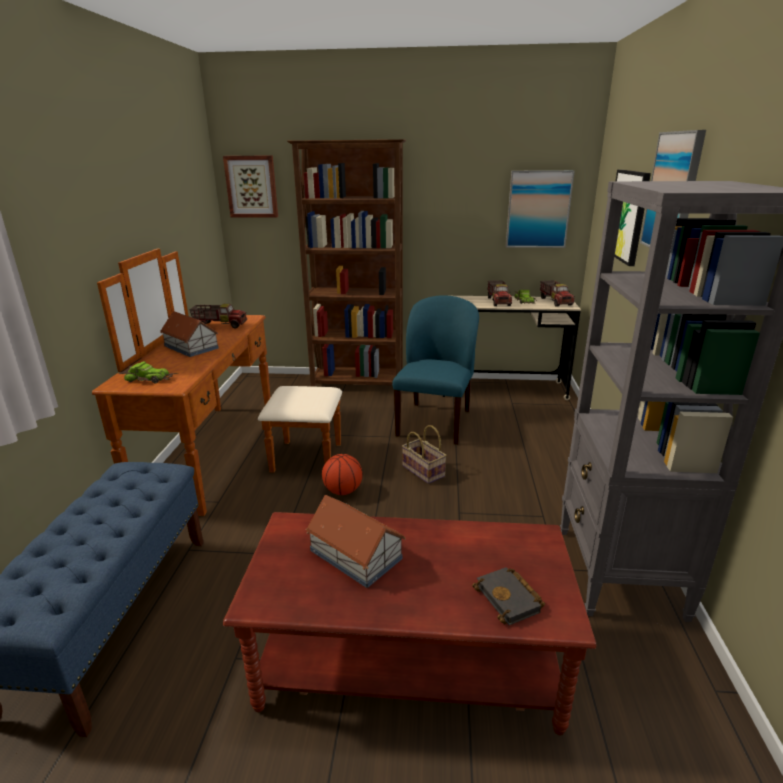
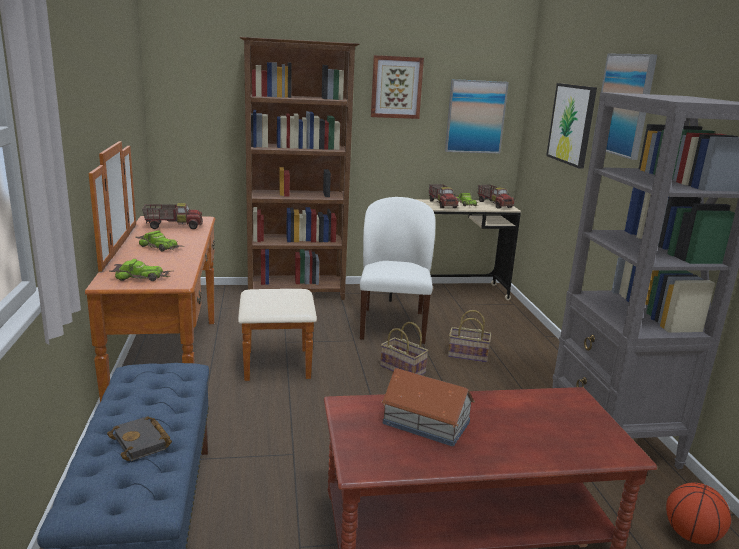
camera: 15 degrees left, 5 degrees down
(191, 347) = (160, 247): toy house -> toy car
(252, 186) = (185, 81): picture -> picture (396, 87)
(343, 491) = (331, 392): basketball -> basketball (691, 535)
(435, 422) = (392, 325): blue chair -> white chair
(496, 460) = (466, 355): none -> basket
(510, 599) = (576, 442): black book -> black book (142, 442)

